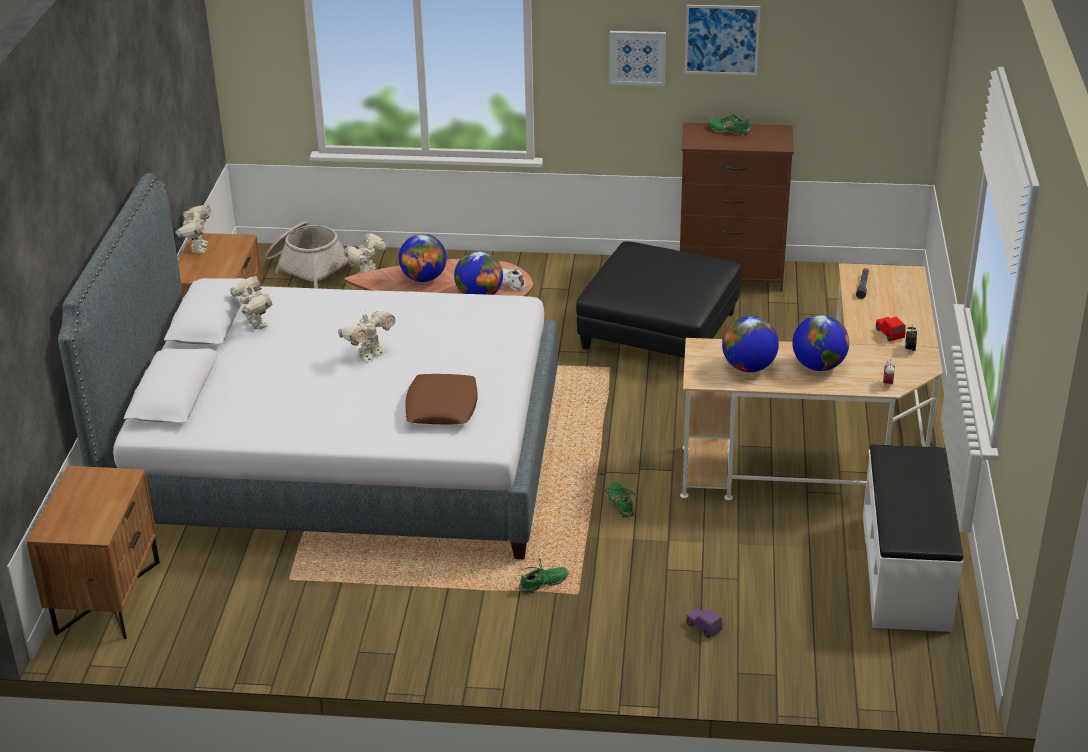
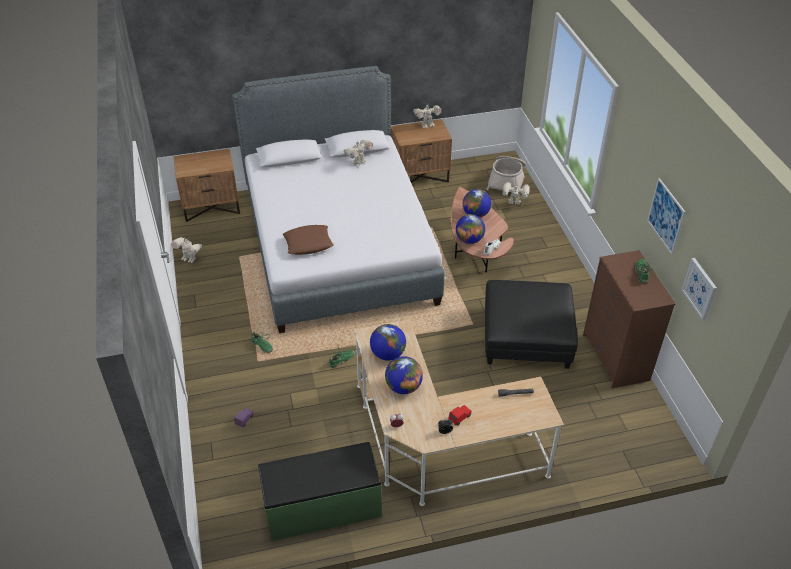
camera: 70 degrees right, 10 degrees up
(369, 355) = (347, 206): toy robot -> toy robot (189, 258)
(637, 57) = (635, 190): picture -> picture (700, 288)
(906, 572) = (322, 508): white bench -> green bench

